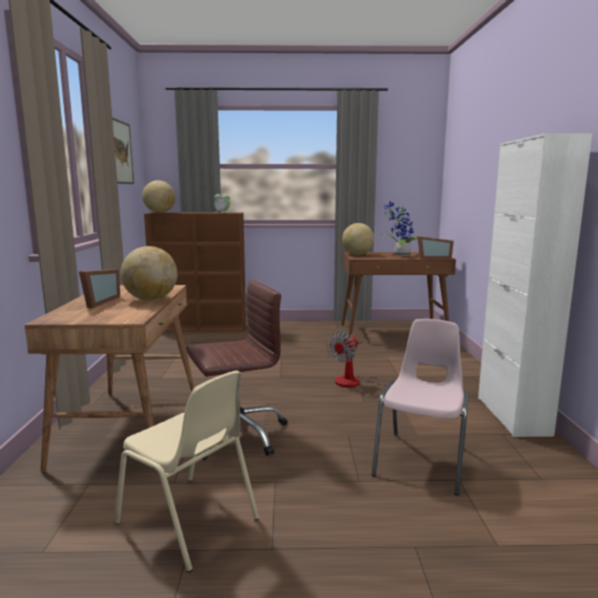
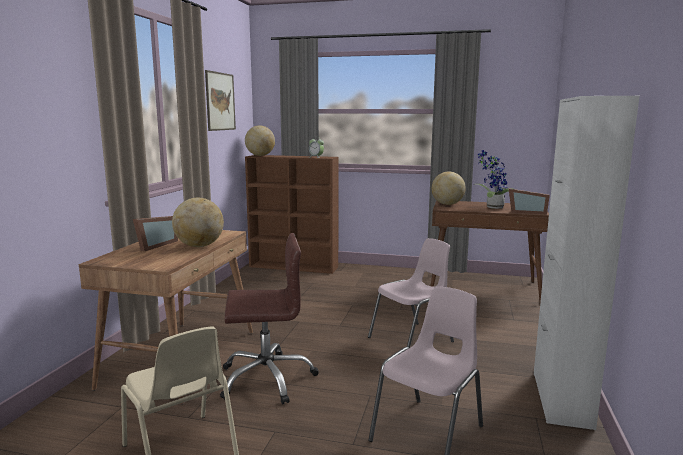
camera: 15 degrees right, 0 degrees up
(357, 382) = (412, 340): fan -> pink chair

